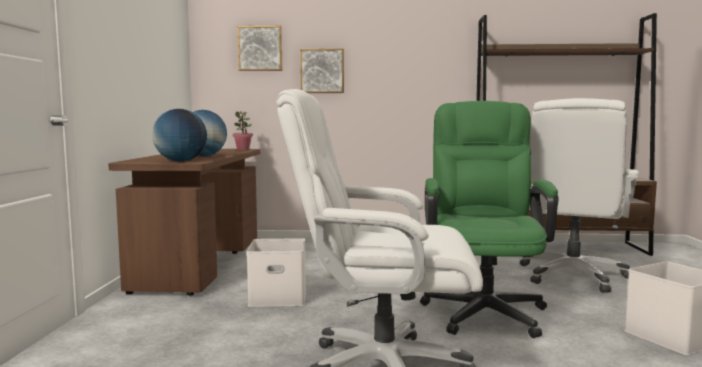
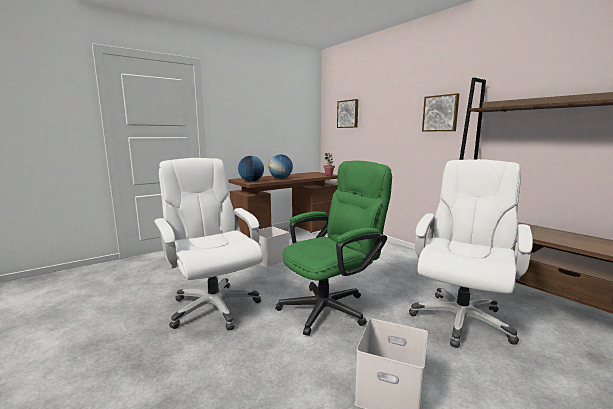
camera: 50 degrees right, 5 degrees up
(322, 71) = (376, 127): picture -> picture (440, 113)
(572, 276) = (460, 319): white office chair -> white office chair turned 135 degrees clockwise

